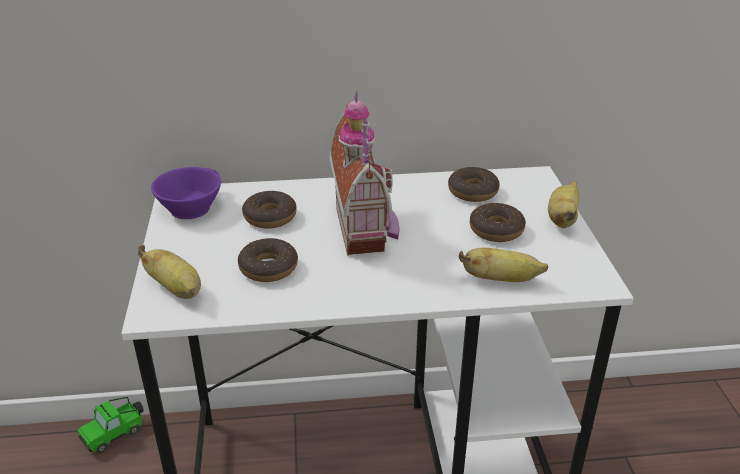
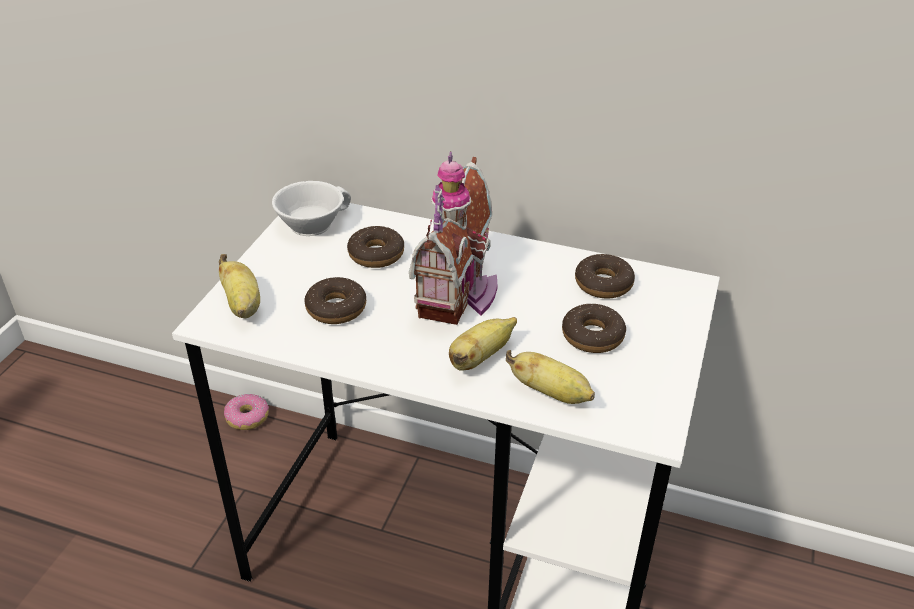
camera: 25 degrees right, 5 degrees up
(115, 433) = (247, 417): toy car -> donut
(189, 207) = (311, 222): purple cup -> white cup
(562, 219) = (678, 345): banana -> banana (480, 358)

